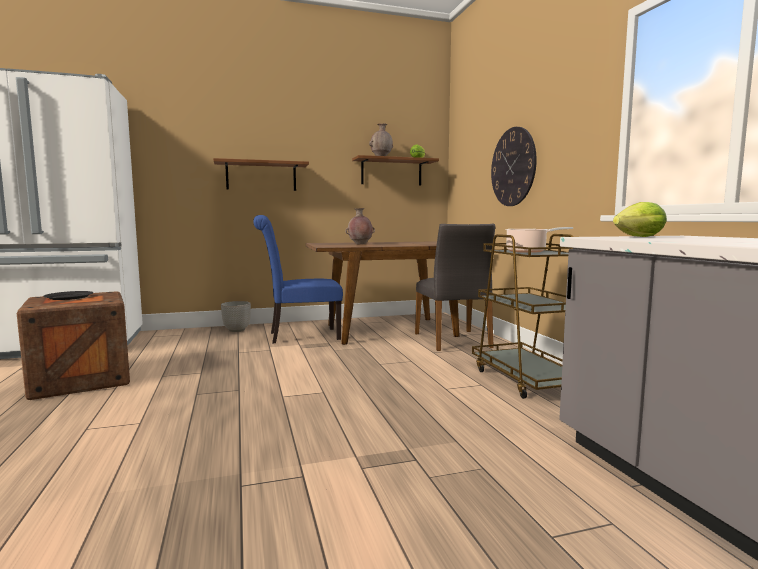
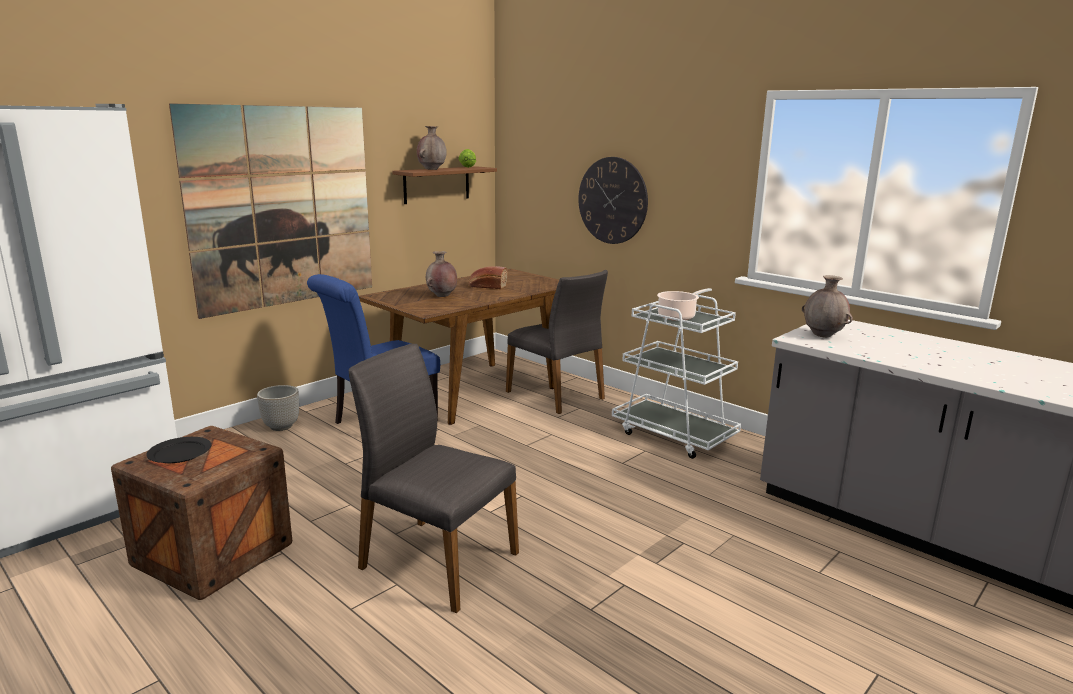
camera: 30 degrees left, 10 degrees up
(190, 416) = (436, 561): none -> grey chair
(261, 176) = (283, 207): brown shelf -> picture
(406, 243) = (487, 286): none -> bread
(527, 379) = (674, 435): brown cart -> white cart
(636, 237) = (823, 335): lettuce -> brown vase

